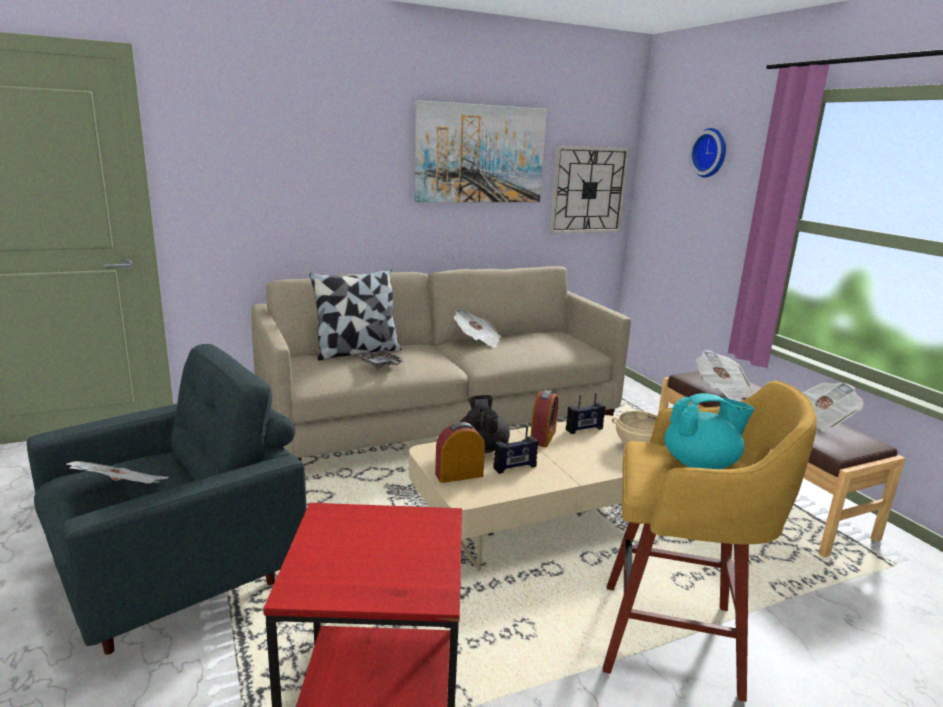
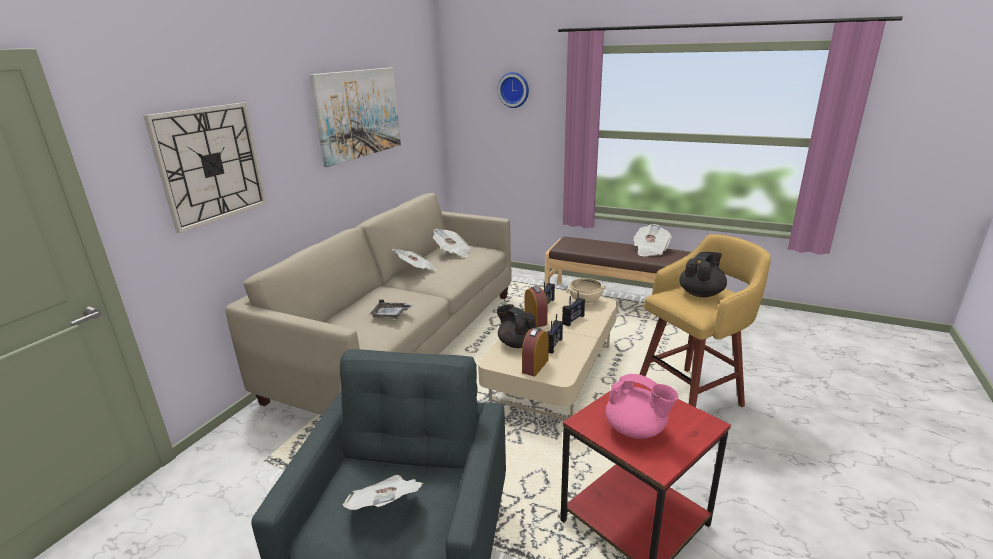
camera: 40 degrees left, 5 degrees up
(351, 550) = (636, 430): none -> pink teapot
(357, 352) = (349, 313): pillow -> none
(586, 456) = (573, 320): none -> radio
(588, 190) = (422, 128): wall clock -> wall clock (210, 164)
(701, 464) = (701, 293): turquoise teapot -> black teapot
(721, 390) = (588, 249): newspaper -> newspaper (453, 252)

